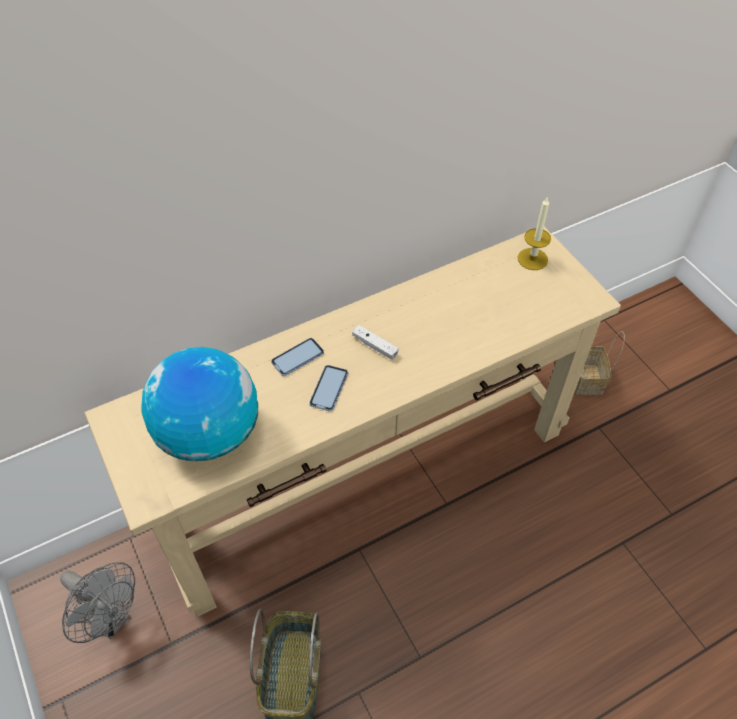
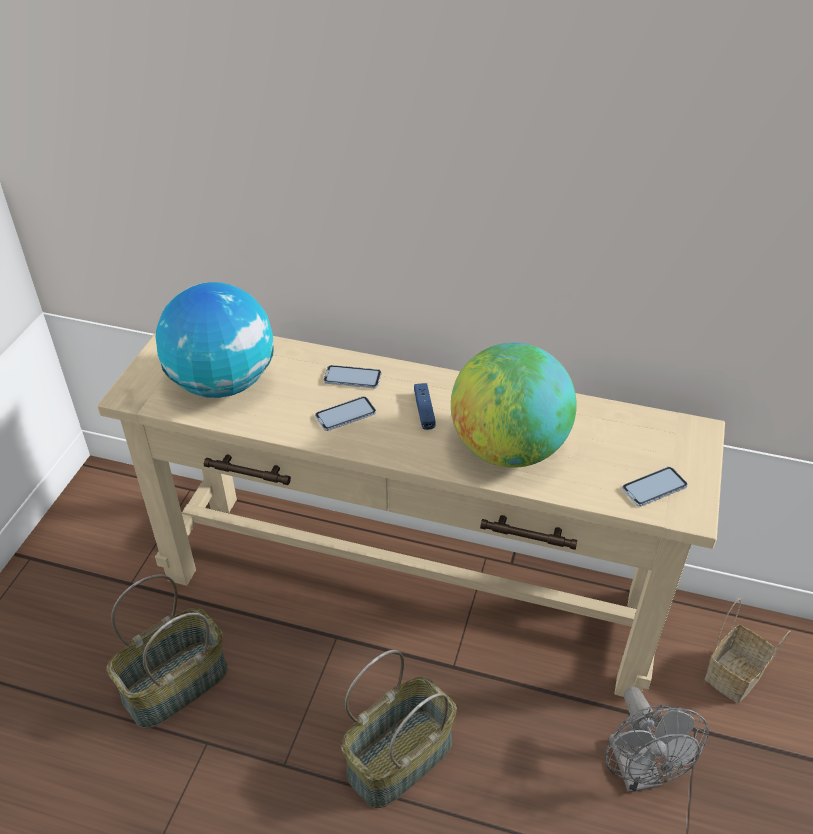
camera: 45 degrees right, 10 degrees down
(111, 619) = (116, 532): grey fan -> grey fan (638, 772)
(375, 346) = (424, 410): white game controller -> blue game controller
(456, 334) = (508, 449): none -> globe
(477, 586) = (399, 756): none -> basket
(532, 259) = (670, 440): candle -> none
(559, 297) = (654, 487): none -> phone

